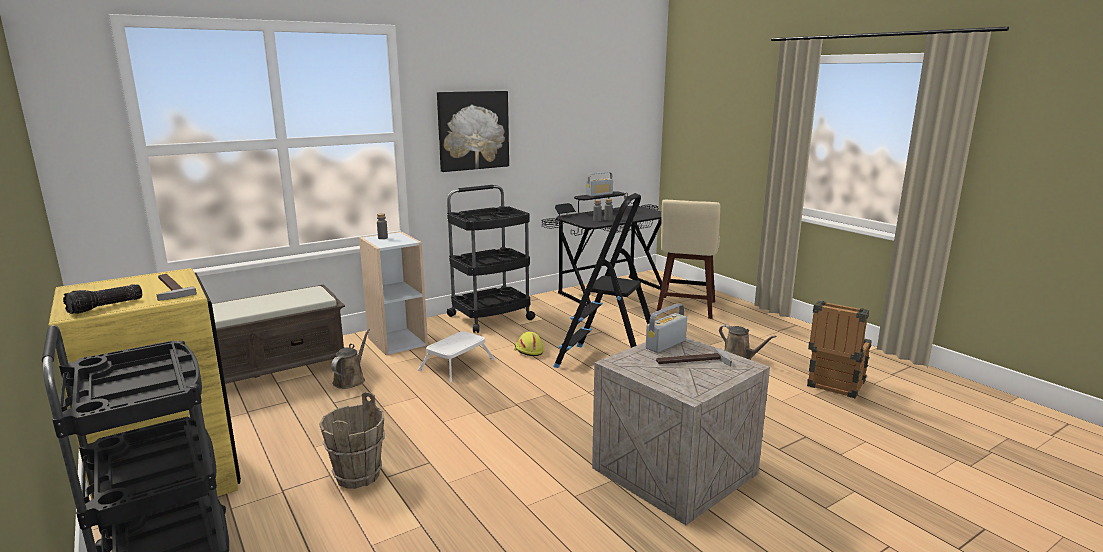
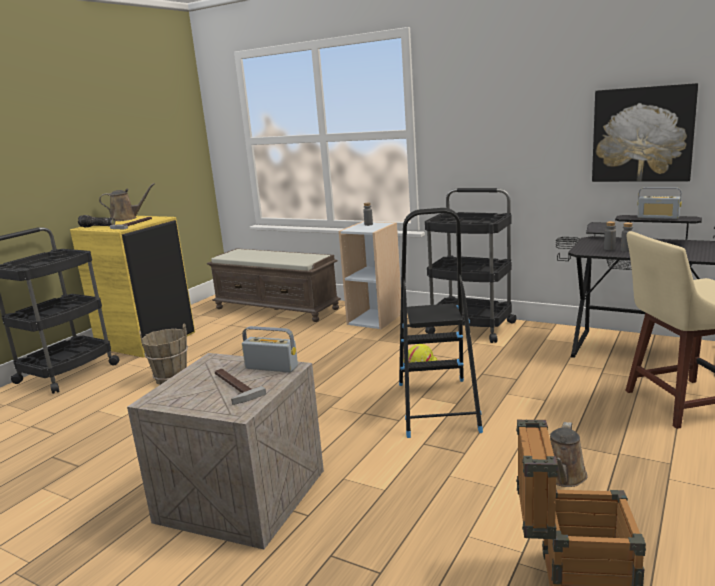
camera: 65 degrees right, 0 degrees up
(350, 380) = (296, 330): brown watering can -> brown watering can (126, 218)
(456, 364) = (358, 349): white step ladder -> none
(473, 130) = (486, 128): picture -> picture (642, 134)

